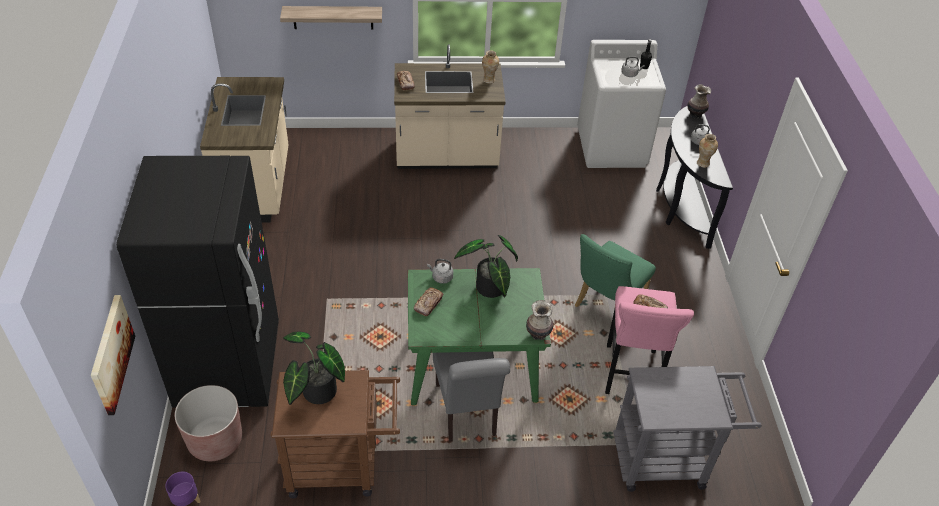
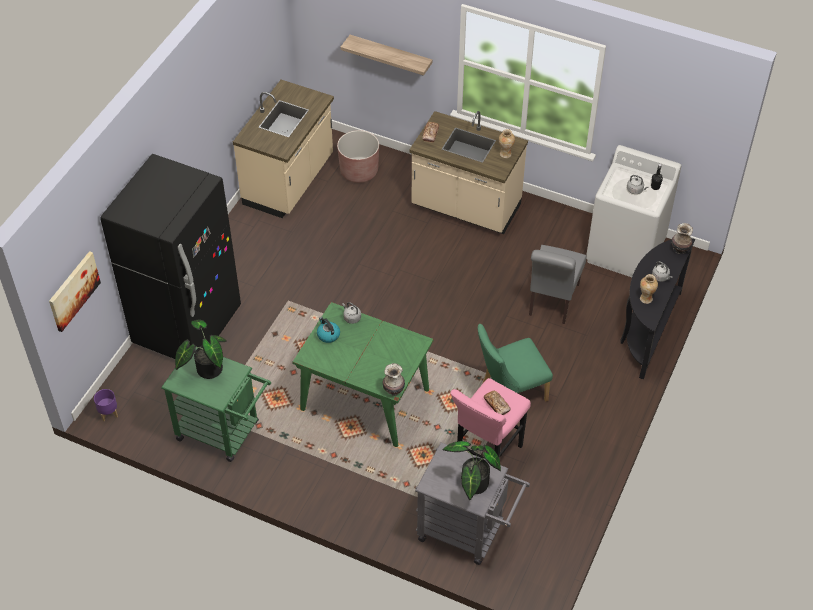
camera: 30 degrees right, 5 degrees up
(215, 440) = (149, 378): brown planter -> brown planter (359, 171)
(341, 465) = (224, 432): brown cart -> green cart
(428, 304) = (328, 335): bread -> kettle
(467, 414) = (337, 433): grey chair -> grey chair (552, 302)
(489, 290) = (381, 341): potted plant -> potted plant (472, 485)

